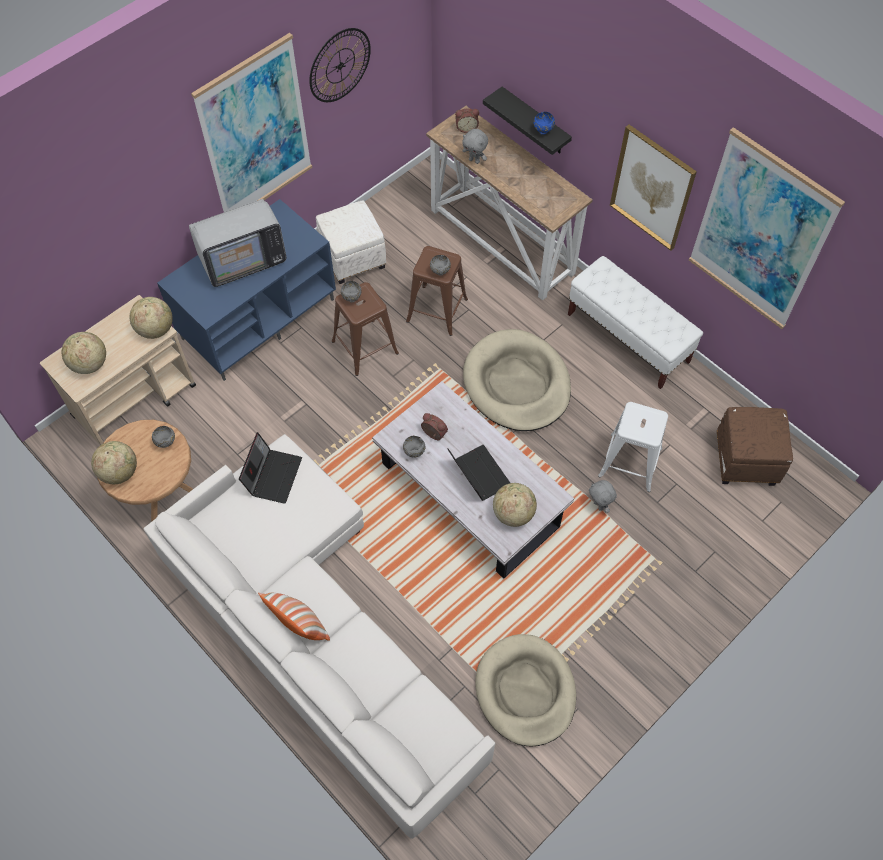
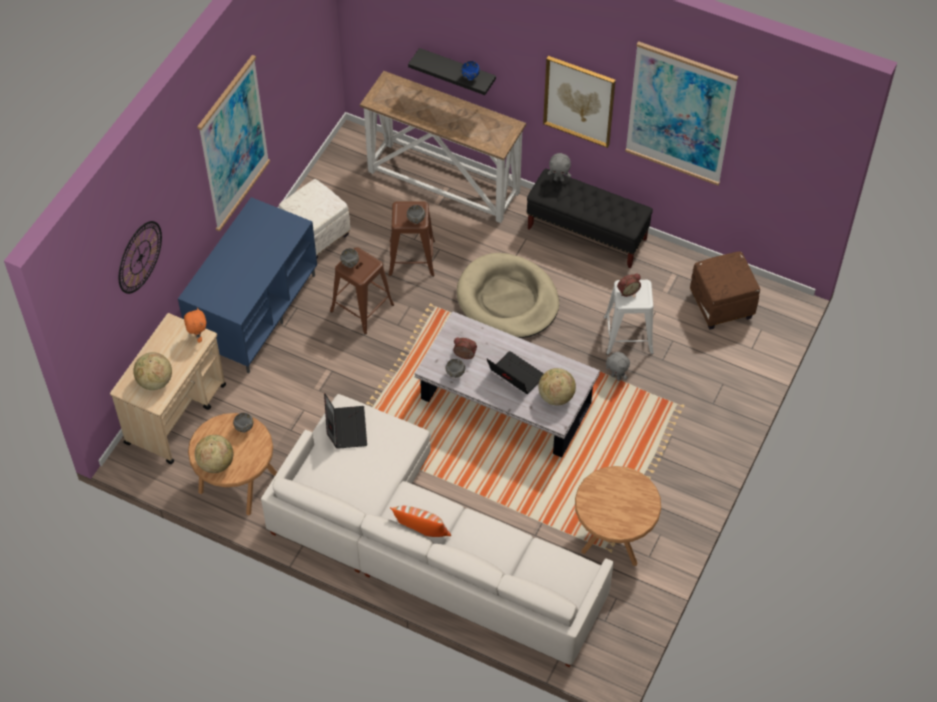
camera: 20 degrees left, 5 degrees down
(155, 329) = (198, 336): globe -> orange plush toy
(242, 259) = (243, 257): television -> none
(340, 65) = (282, 68): wall clock -> wall clock (140, 257)
(466, 127) = (393, 90): alarm clock -> alarm clock (627, 290)
(474, 160) = (412, 117): grey plush toy -> grey plush toy (559, 179)
(525, 691) = (614, 535): beige dog bed -> brown side table
(628, 338) = (587, 234): white bench -> black bench

